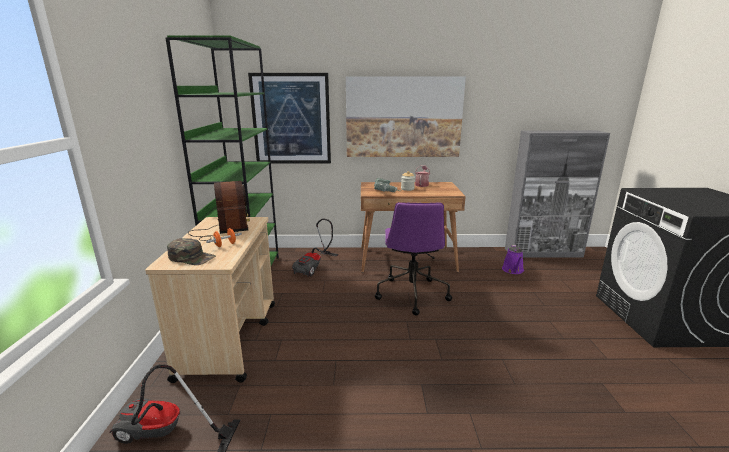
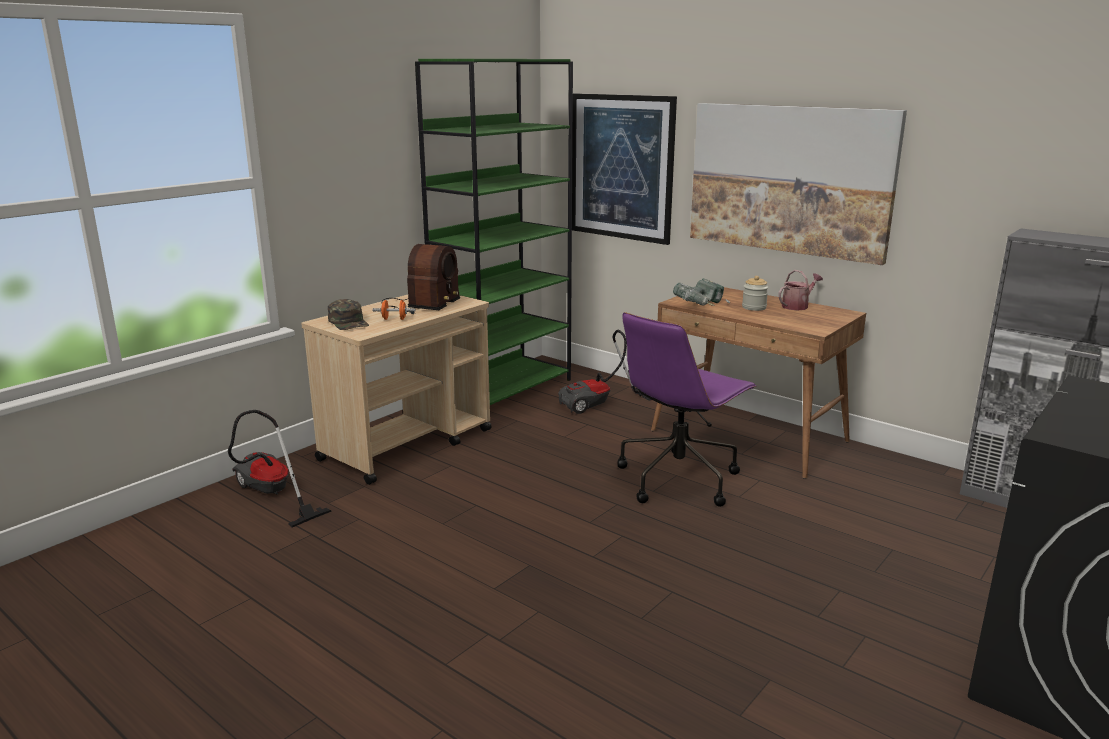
camera: 40 degrees right, 0 degrees up
(513, 270) = (917, 511): purple watering can -> none

